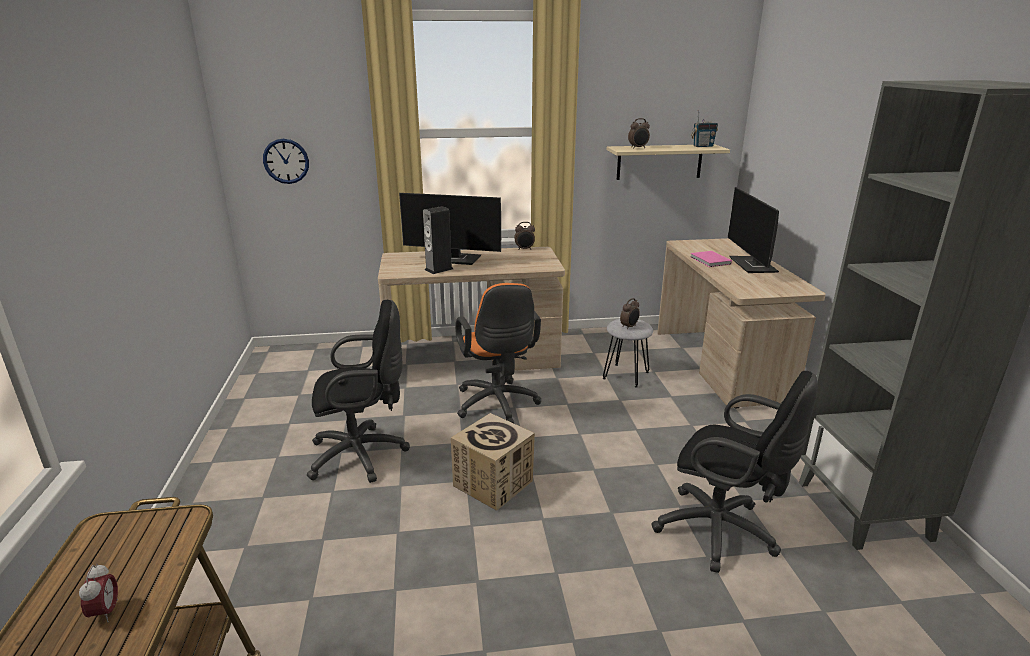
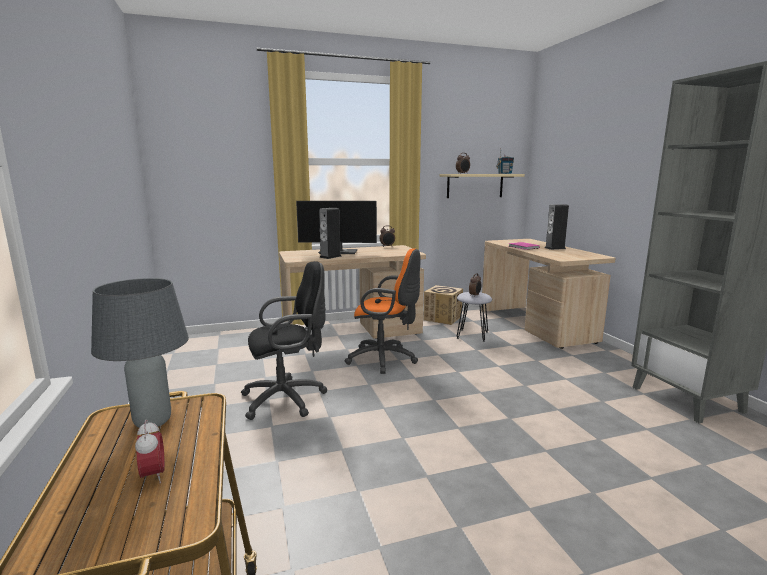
camera: 10 degrees left, 10 degrees down
(132, 540) = (154, 422): none -> grey table lamp
(286, 161) = (201, 180): wall clock -> none
(493, 483) = (407, 408): cardboard box -> cardboard box (442, 318)
(497, 406) = (385, 359): orange office chair -> orange office chair turned 45 degrees counterclockwise
(721, 533) = (599, 423): black office chair -> none
(753, 265) = (555, 248): monitor -> speaker

